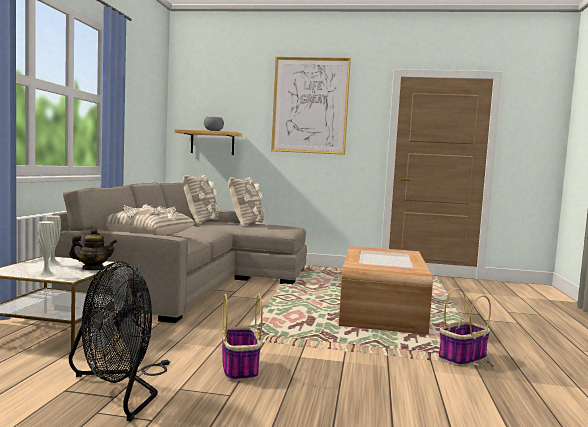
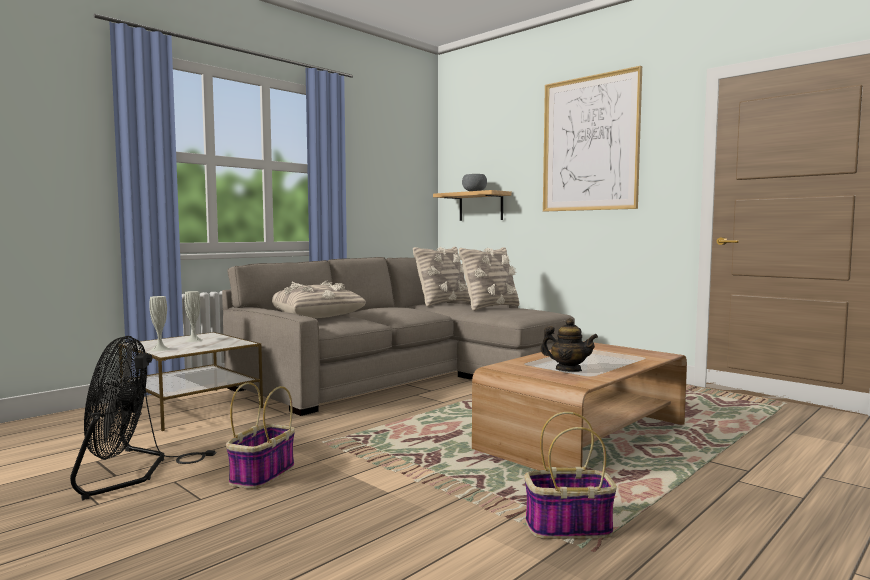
camera: 35 degrees right, 0 degrees up
(93, 269) = (211, 347): teapot -> teapot (568, 370)

